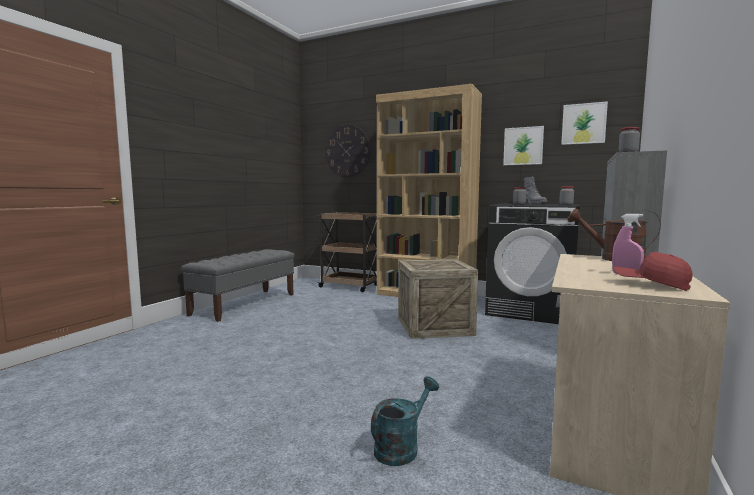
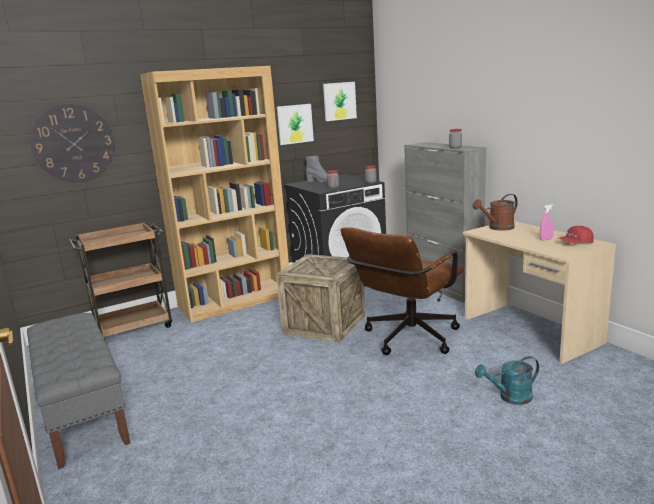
camera: 55 degrees left, 10 degrees up
(401, 447) = (510, 397): turquoise watering can -> turquoise watering can turned 90 degrees counterclockwise
(458, 362) = (406, 339): none -> brown office chair

